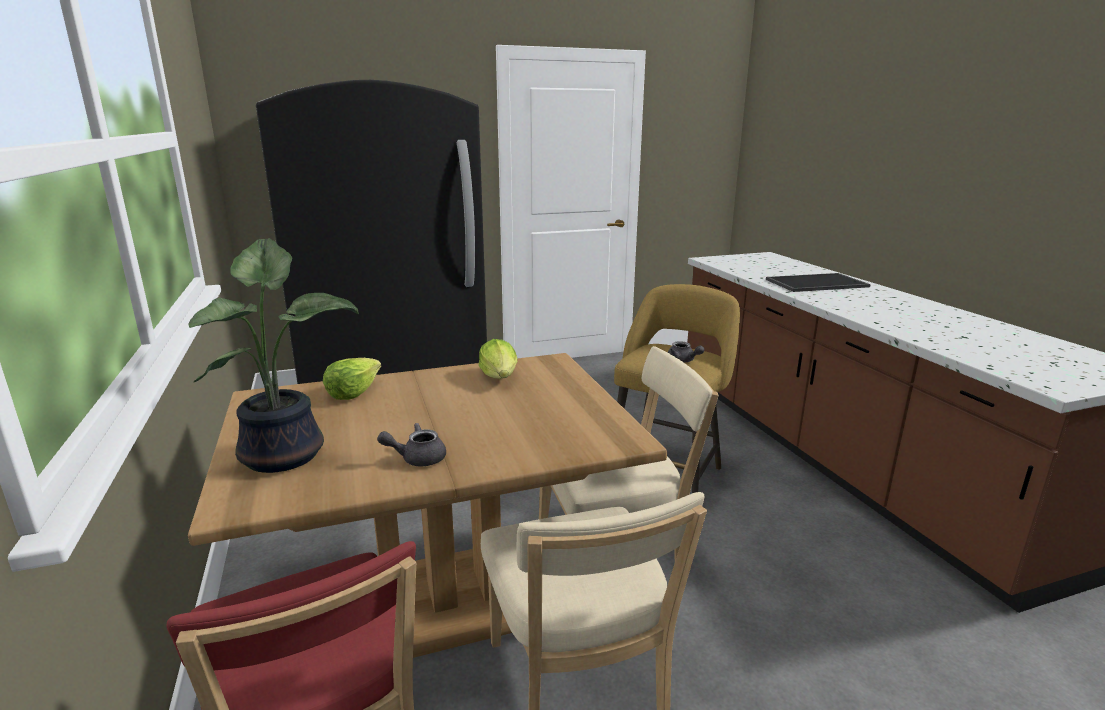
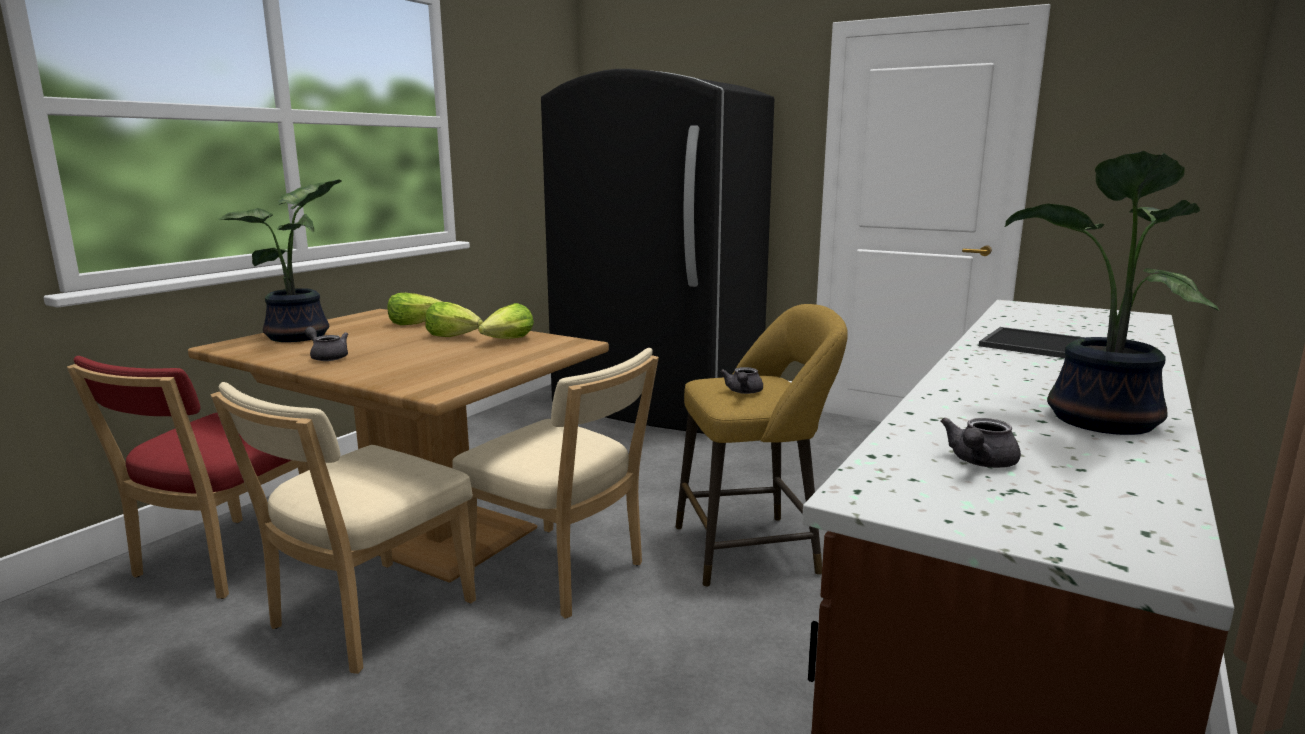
camera: 50 degrees right, 5 degrees down
(443, 391) = (454, 336): none -> lettuce
(953, 319) = (1097, 421): none -> potted plant
(1009, 355) = (979, 462): none -> grey teapot

